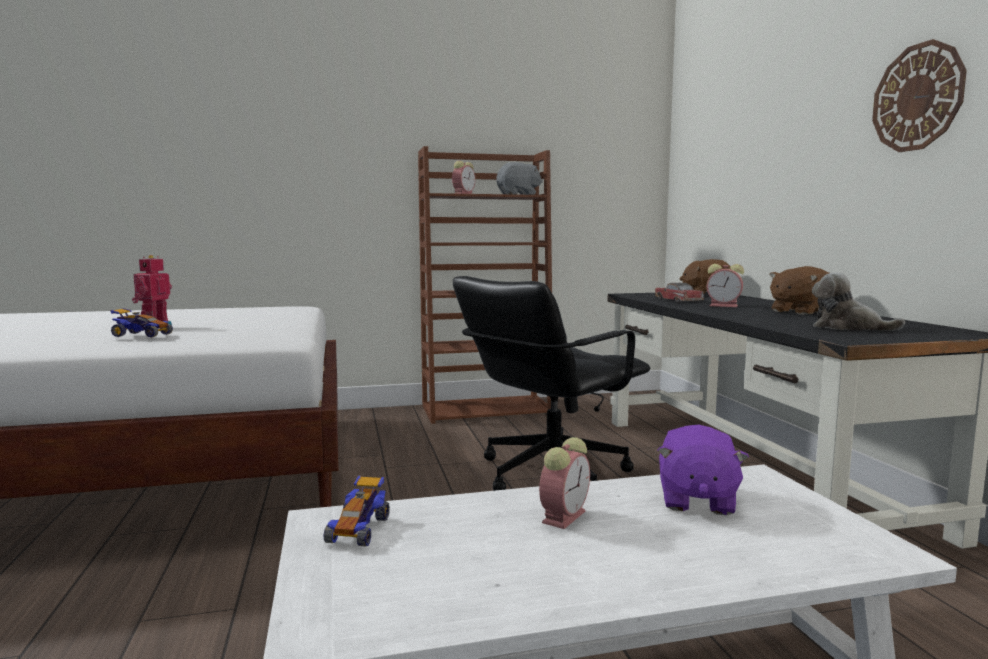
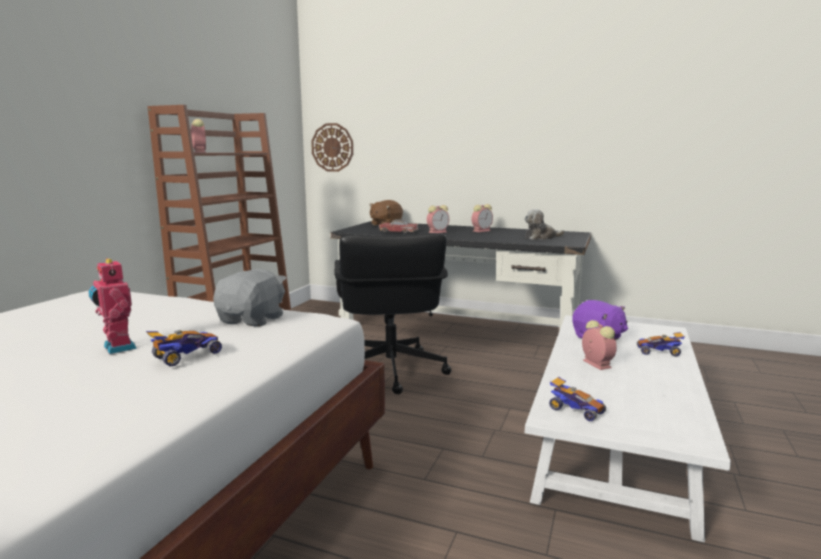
camera: 55 degrees left, 5 degrees up
(518, 195) = (240, 152): grey plush toy -> grey plush toy (253, 320)
(722, 556) = (659, 352): none -> toy car
(800, 311) = (482, 231): brown plush toy -> alarm clock
(917, 97) = (528, 112): wall clock -> wall clock (332, 147)

